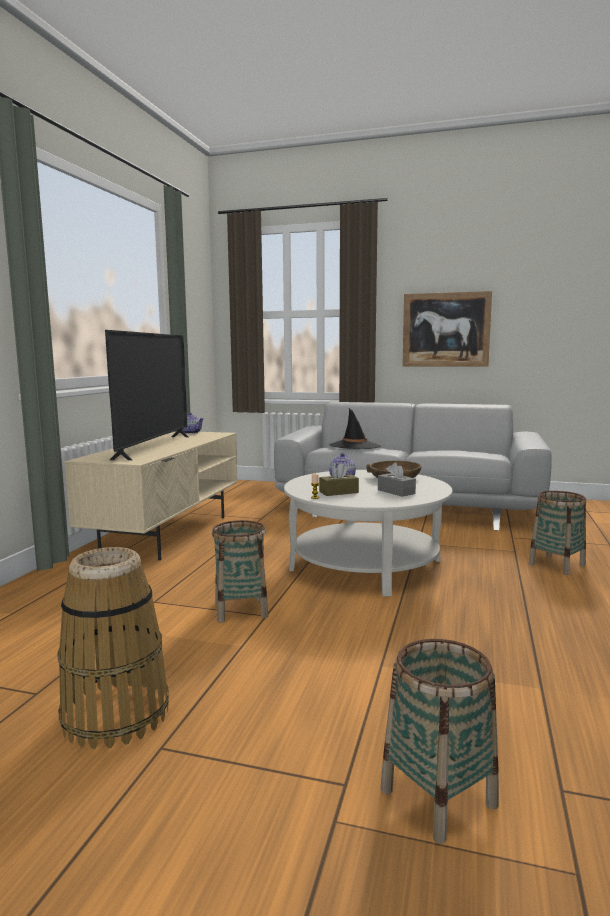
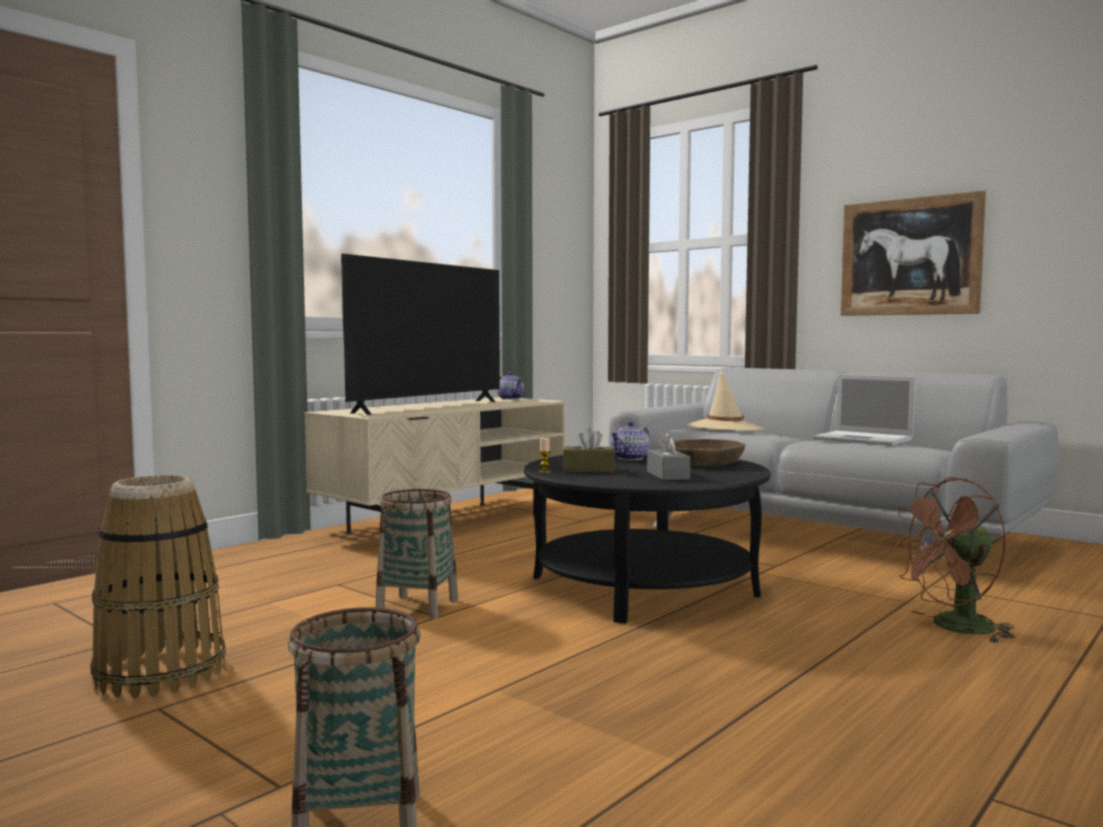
camera: 25 degrees right, 5 degrees down
(354, 446) = (725, 428): black hat -> beige hat
(366, 565) = (644, 586): white coffee table -> black coffee table
(451, 450) = (865, 439): none -> laptop
(557, 565) = (954, 628): basket -> brown fan

